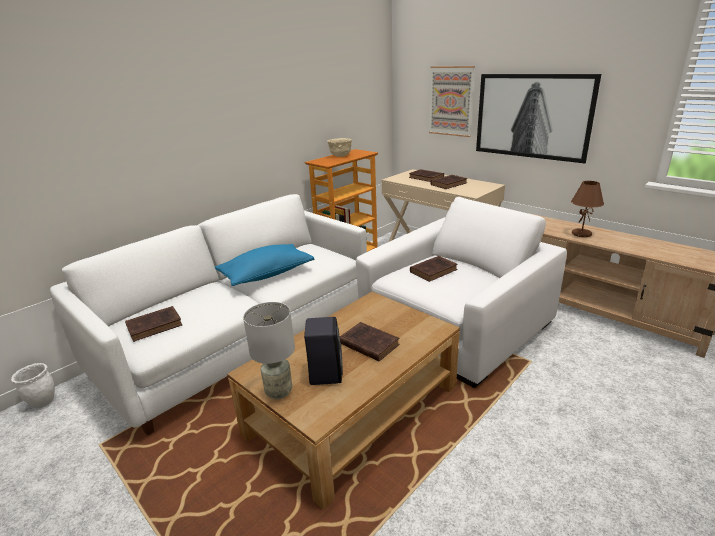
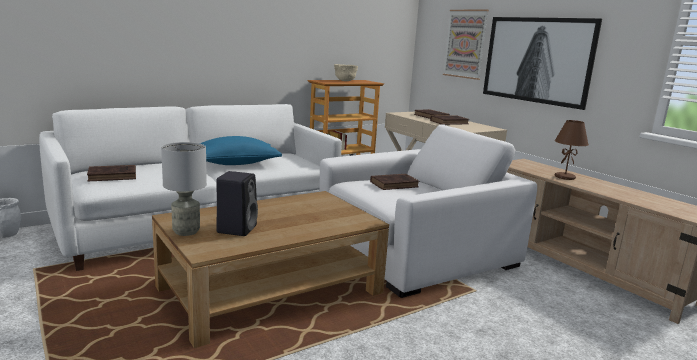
camera: 10 degrees right, 10 degrees down
(367, 344) = (291, 219): brown book -> none

